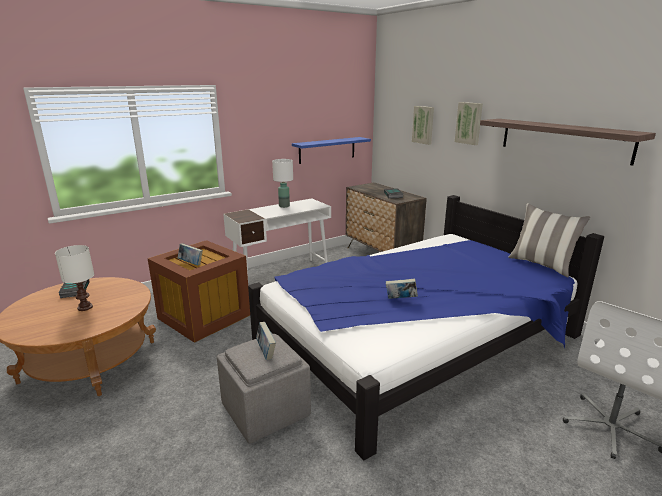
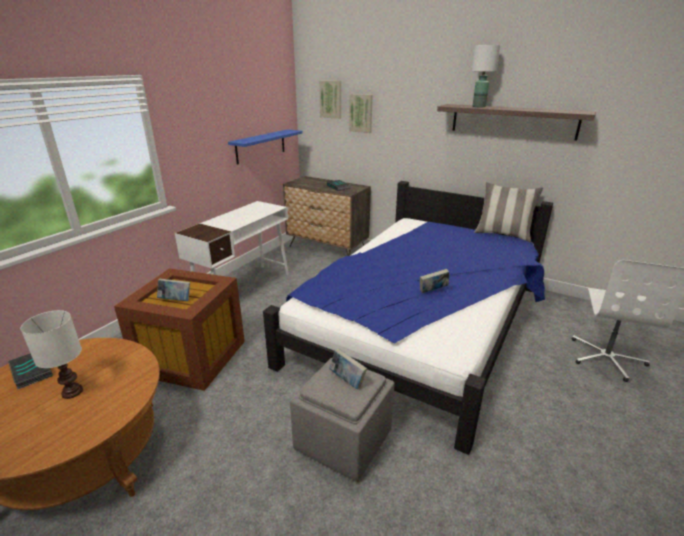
camera: 25 degrees left, 5 degrees up
(284, 206) = (237, 214): white table lamp -> white table lamp (478, 106)
(469, 123) = (414, 109): picture -> picture (331, 99)

